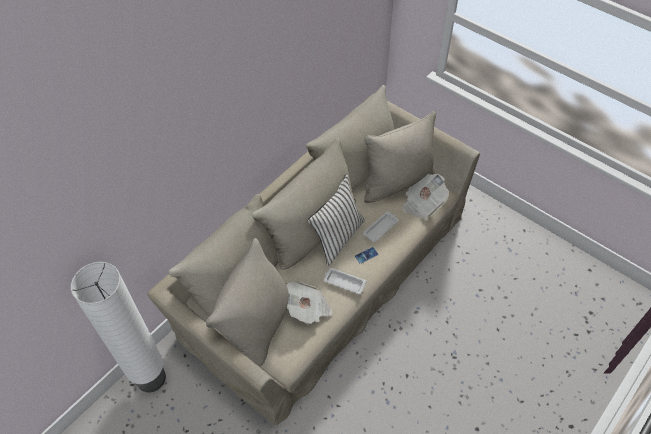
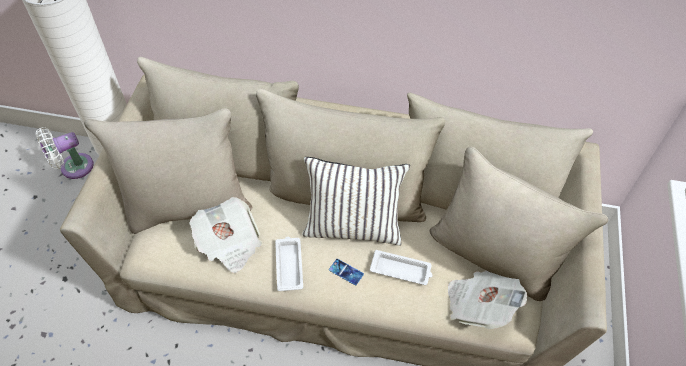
camera: 60 degrees right, 0 degrees up
(123, 420) = (73, 167): none -> white fan

